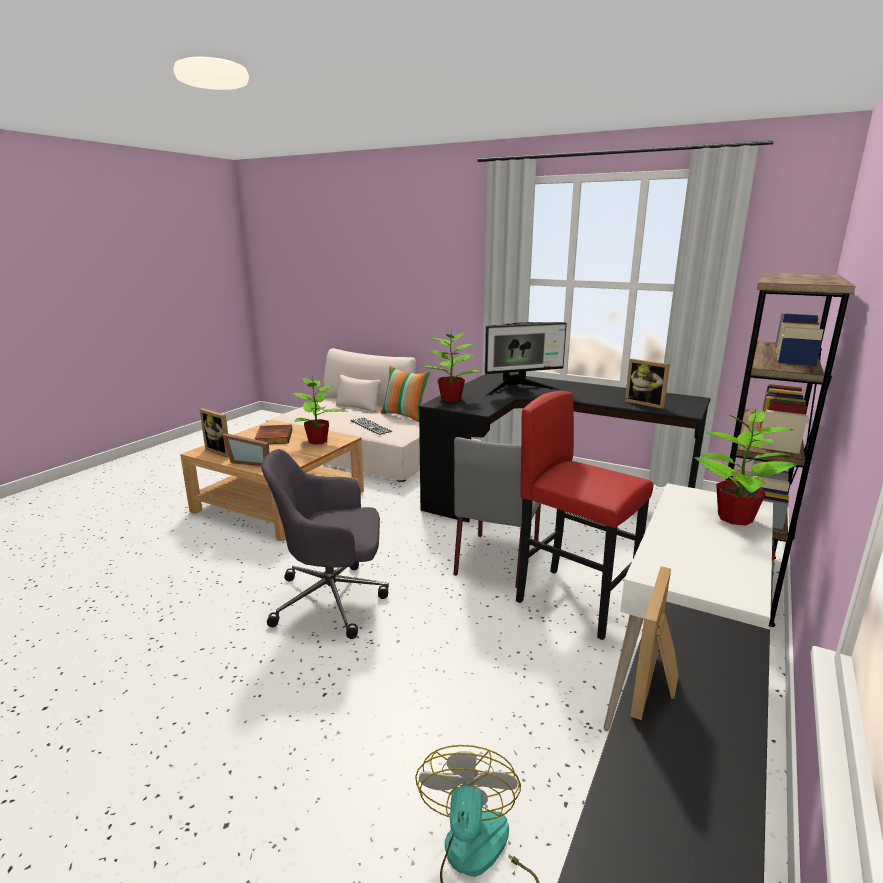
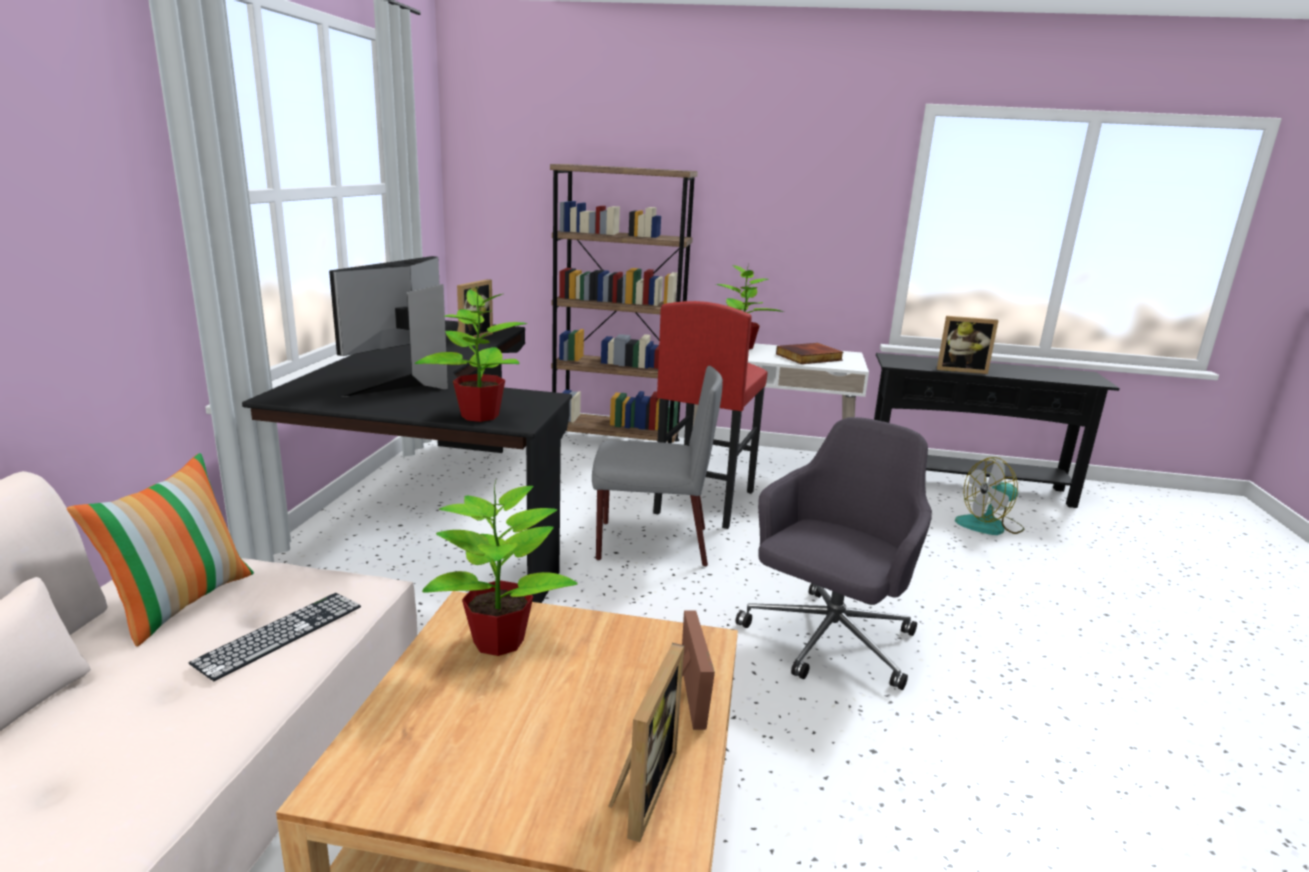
camera: 110 degrees left, 0 degrees up
(273, 437) = (485, 729): book -> book (809, 357)
(333, 599) = (828, 641): grey office chair -> grey office chair turned 120 degrees counterclockwise
(518, 390) = (410, 382): monitor -> monitor turned 120 degrees counterclockwise

